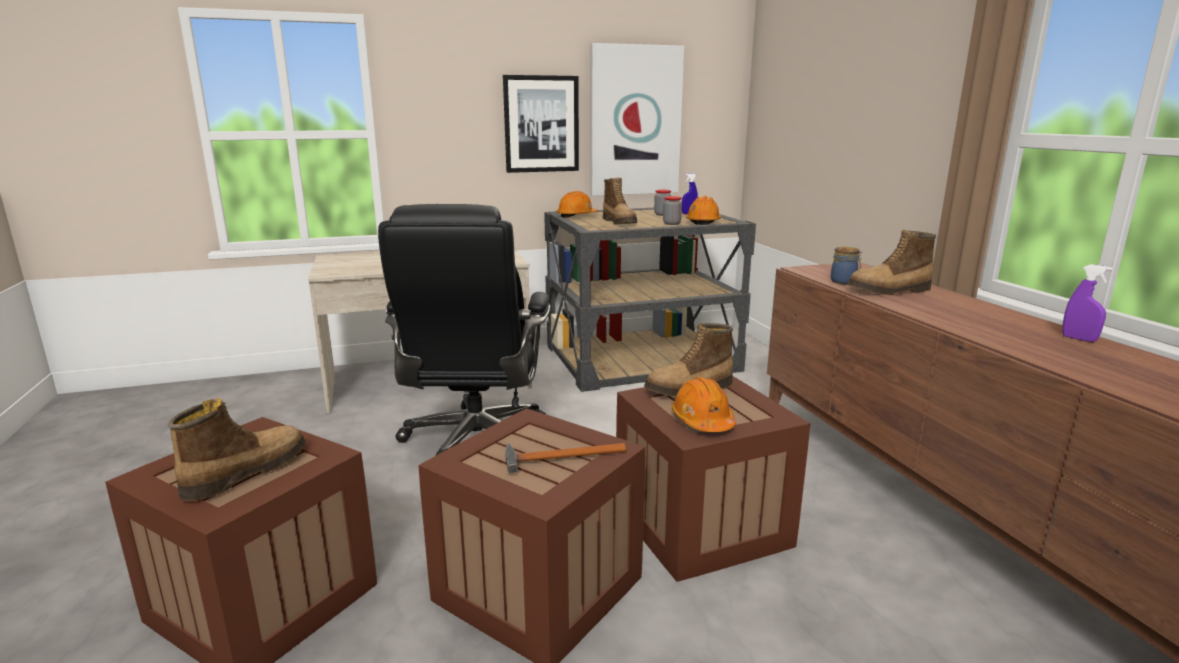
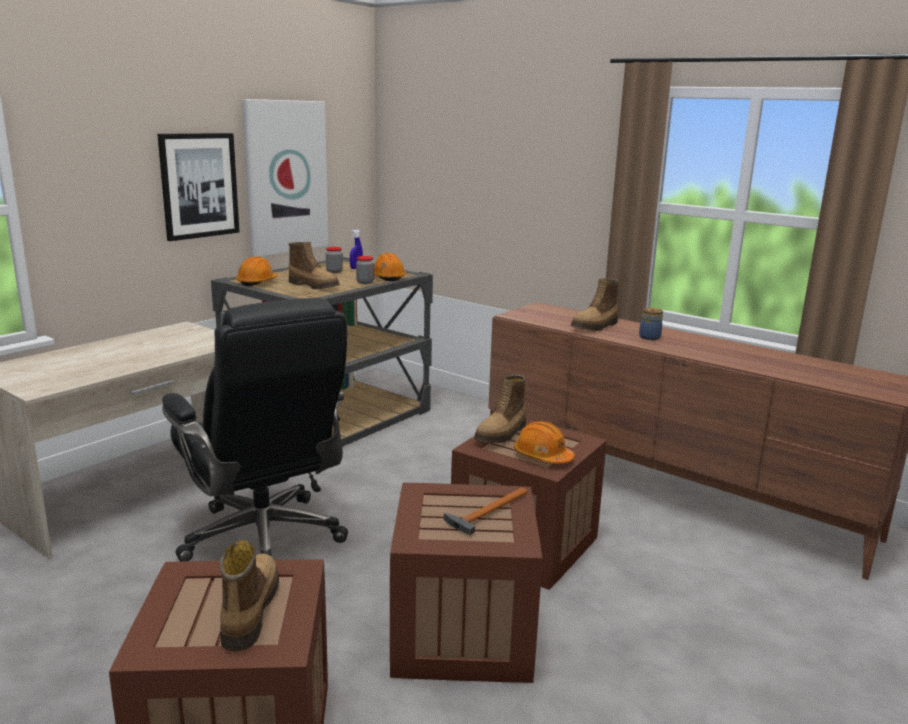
camera: 35 degrees left, 0 degrees up
(844, 282) = (557, 323): jar -> jar (650, 337)
(1079, 339) = (735, 346): purple spray bottle -> none

